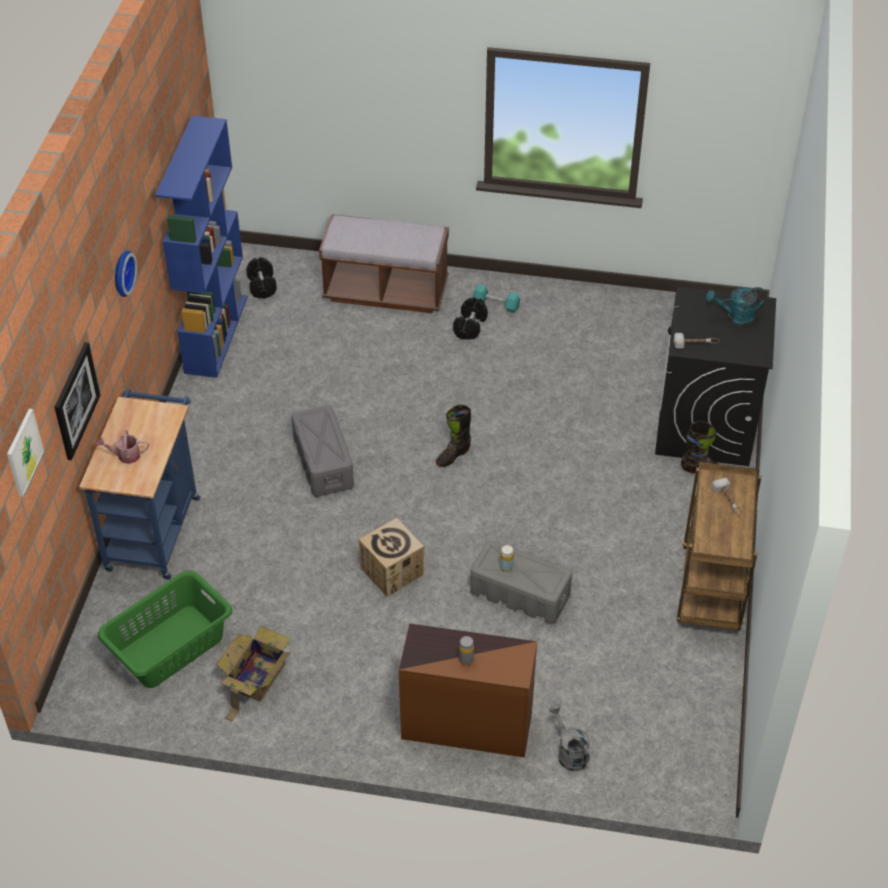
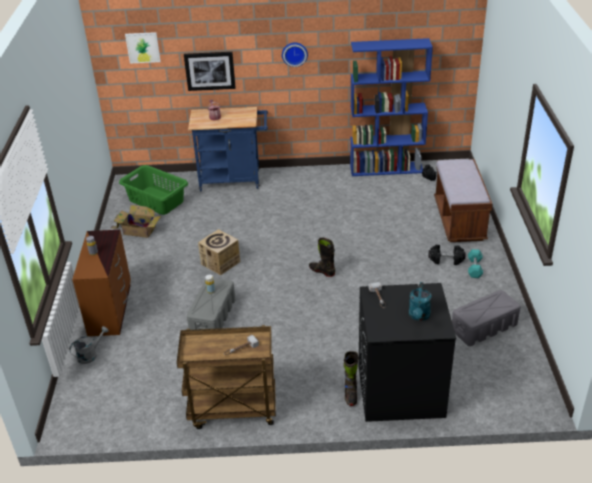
camera: 80 degrees right, 10 degrees down
(323, 463) = (298, 224): grey storage box -> grey storage box (483, 327)
(735, 318) = (419, 316): turquoise watering can -> turquoise watering can turned 150 degrees counterclockwise

